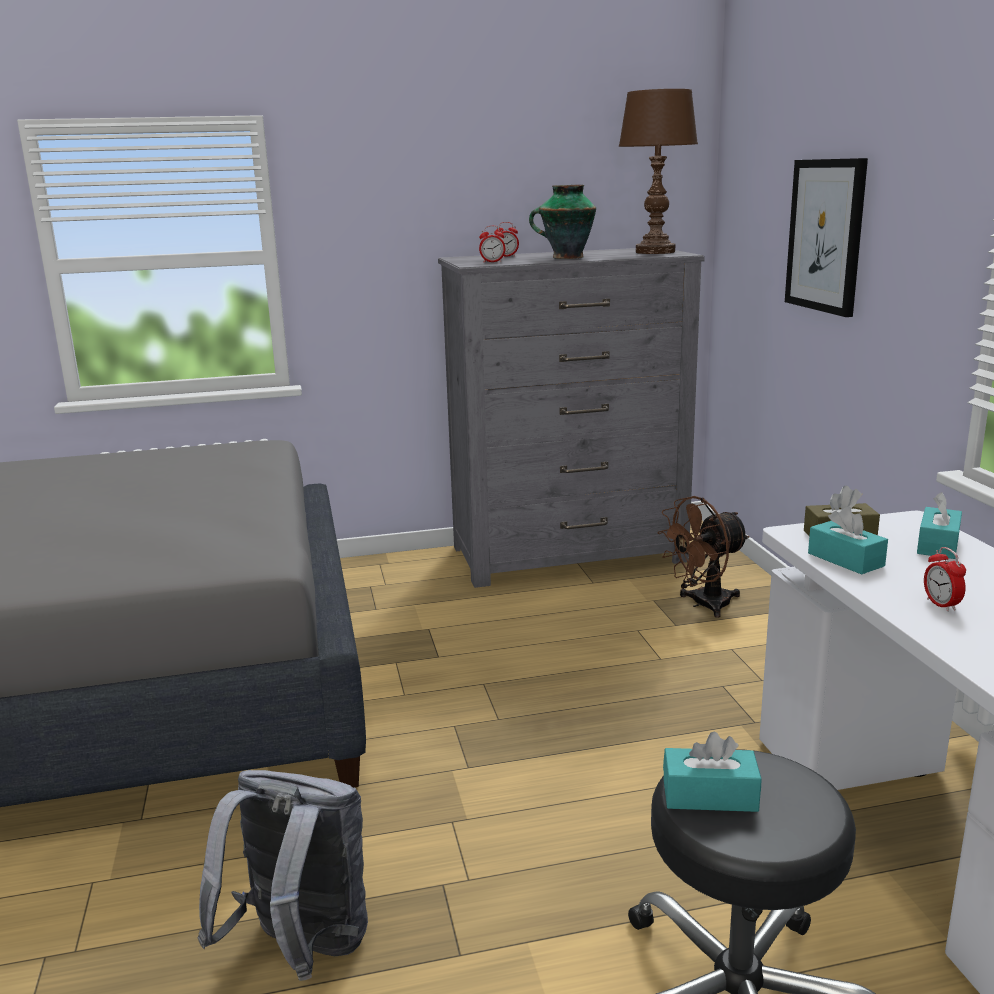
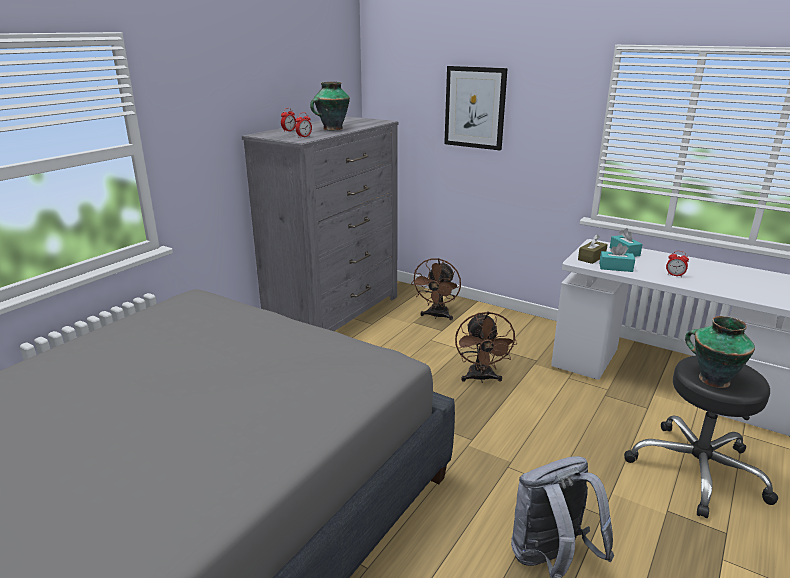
camera: 45 degrees left, 5 degrees up
(618, 705) = (481, 378): none -> brown fan
(655, 252) = (363, 120): brown table lamp -> none
(710, 795) = (712, 379): turquoise tissue box -> vase

